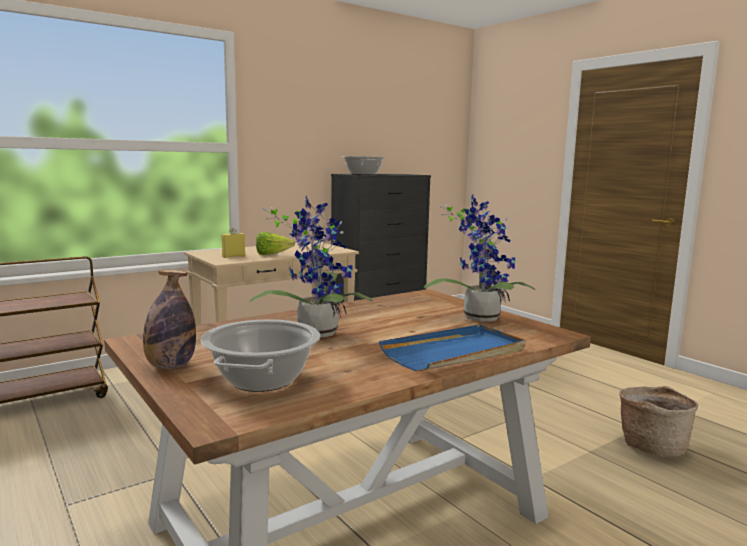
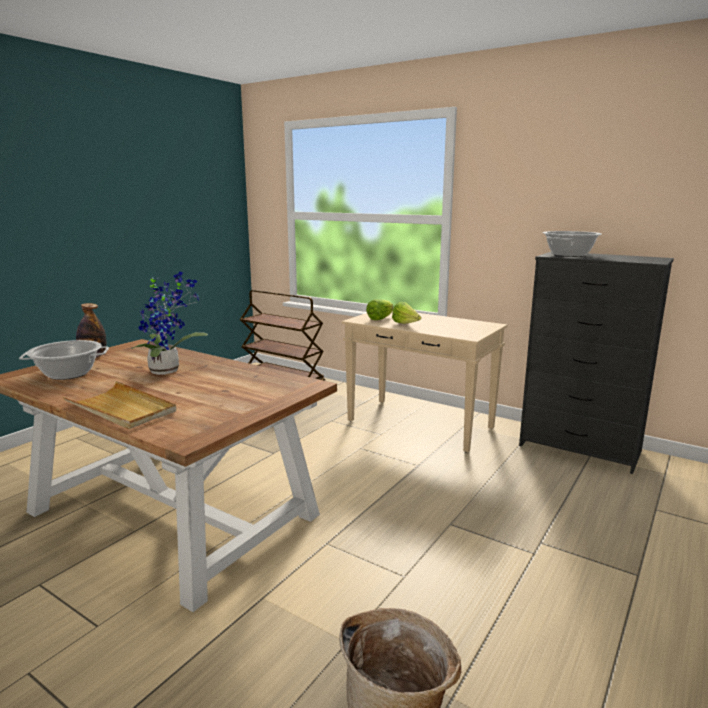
camera: 70 degrees right, 5 degrees up
(233, 256) = (380, 318): yellow bottle -> lettuce
(455, 353) = (121, 409): blue tray -> beige tray
(479, 316) = (236, 408): potted plant -> none

